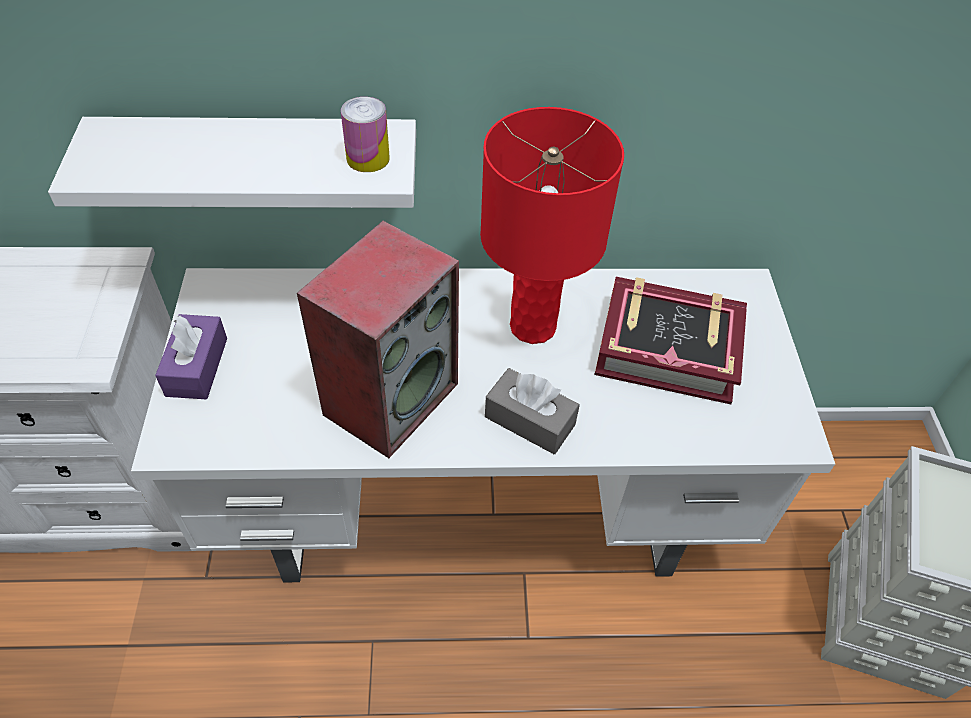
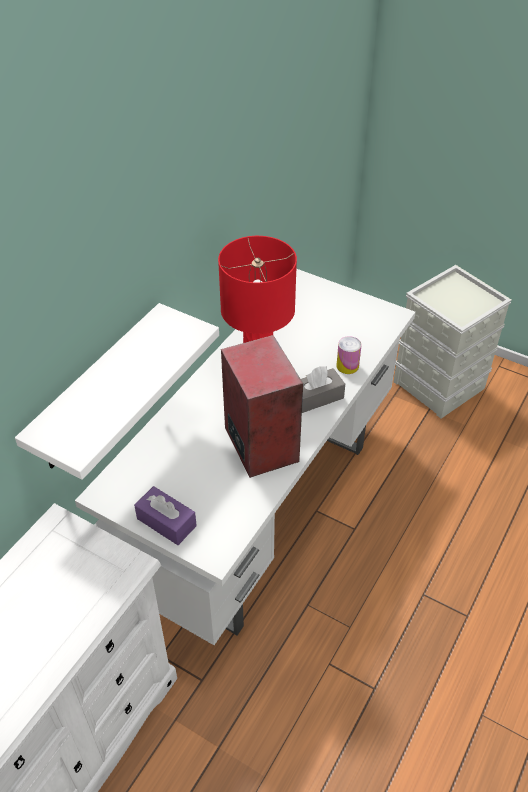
camera: 55 degrees left, 5 degrees down
(368, 158) = (176, 332): can -> can (347, 366)
(668, 348) = (313, 327): book -> none

